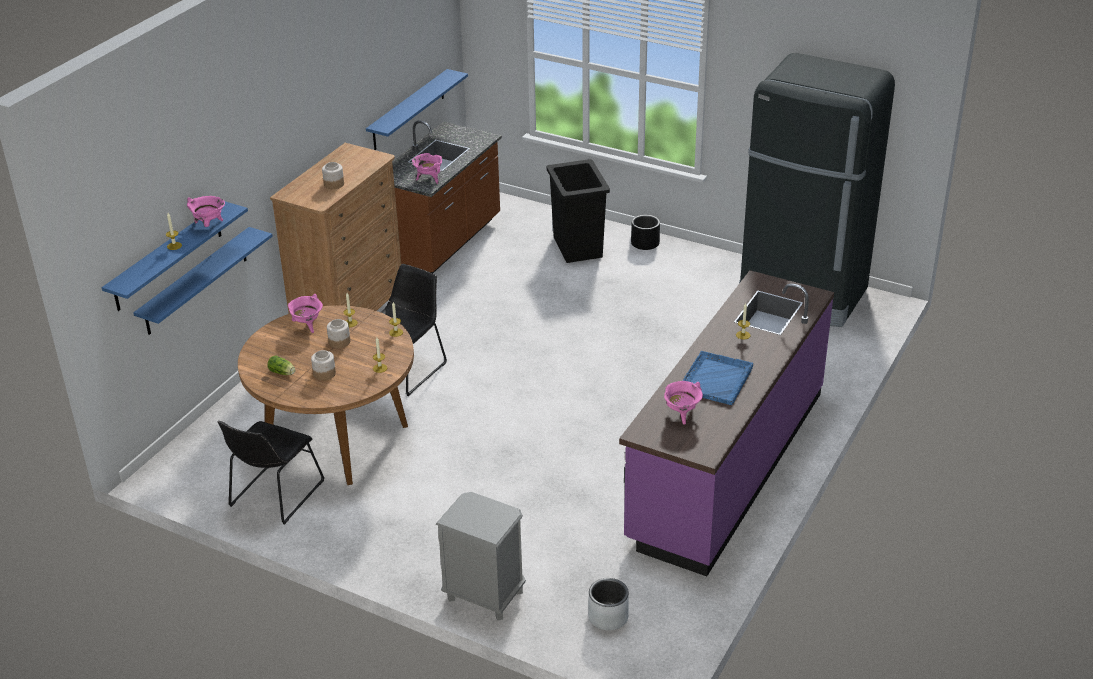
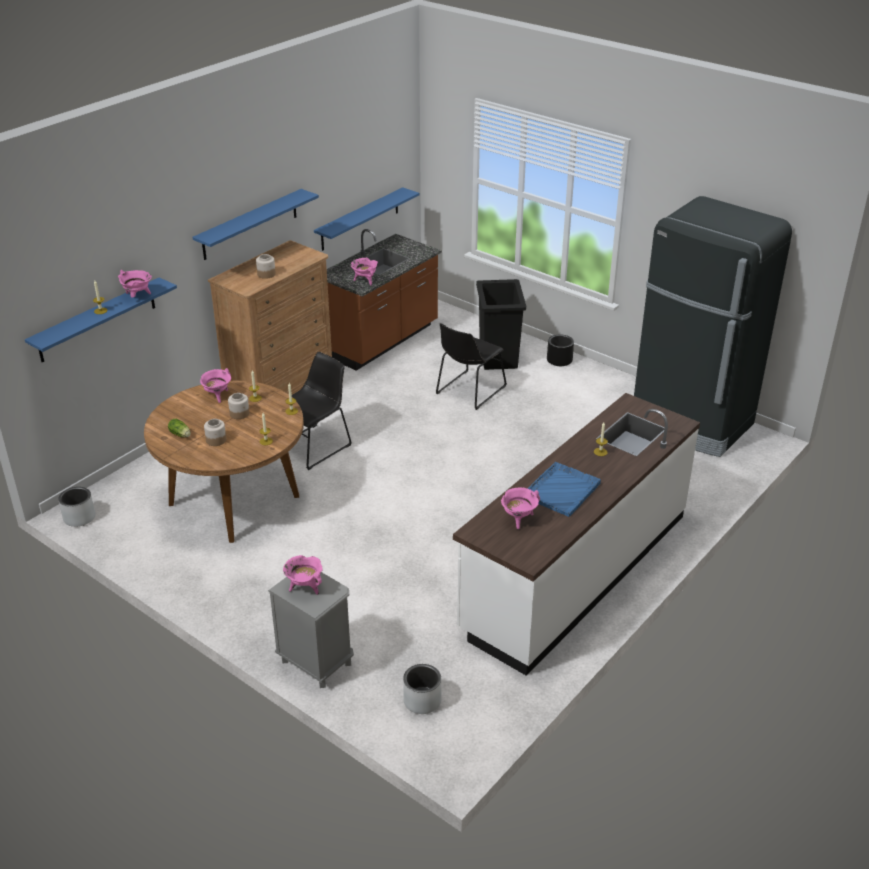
camera: 10 degrees right, 0 degrees up
(168, 481) = (80, 518): none -> grey planter
(196, 281) = (126, 345): blue shelf -> blue shelf (250, 224)
(274, 496) = (163, 543): black chair -> black chair (469, 391)
(474, 515) = (305, 587): none -> pink cooking pot
(726, 465) = (575, 571): purple counter -> white counter

